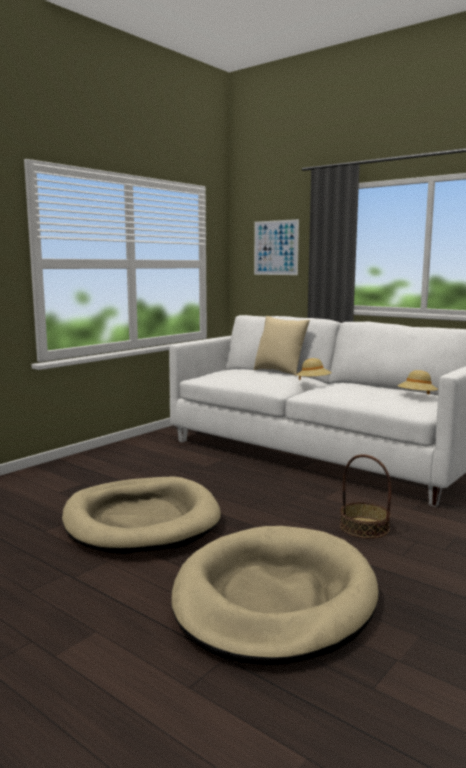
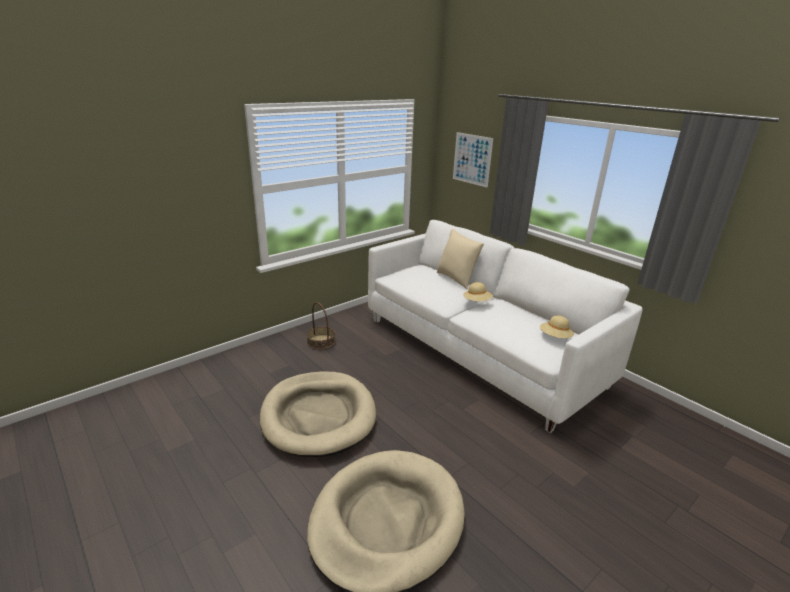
camera: 10 degrees right, 15 degrees up
(364, 527) = (482, 450): basket -> basket (321, 341)

